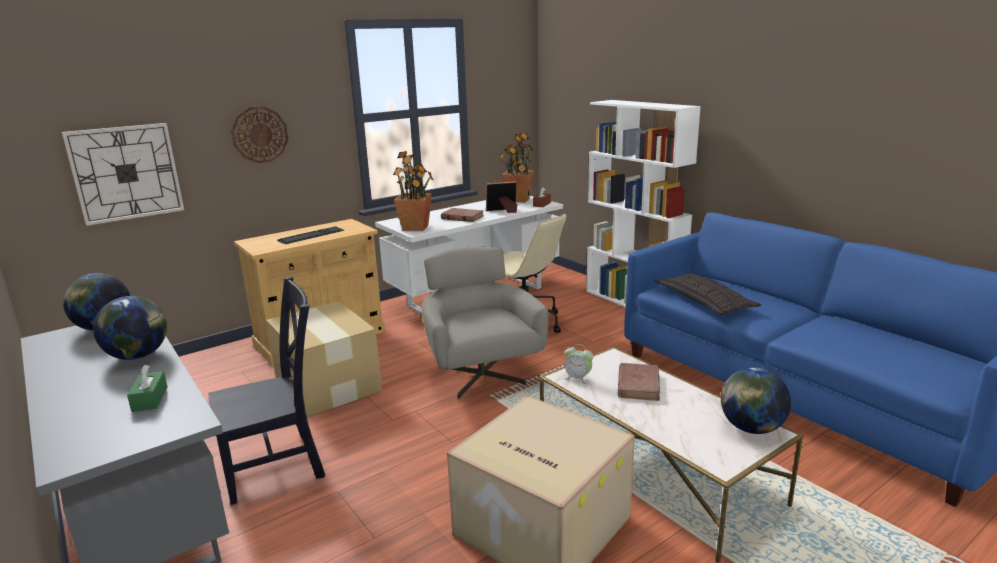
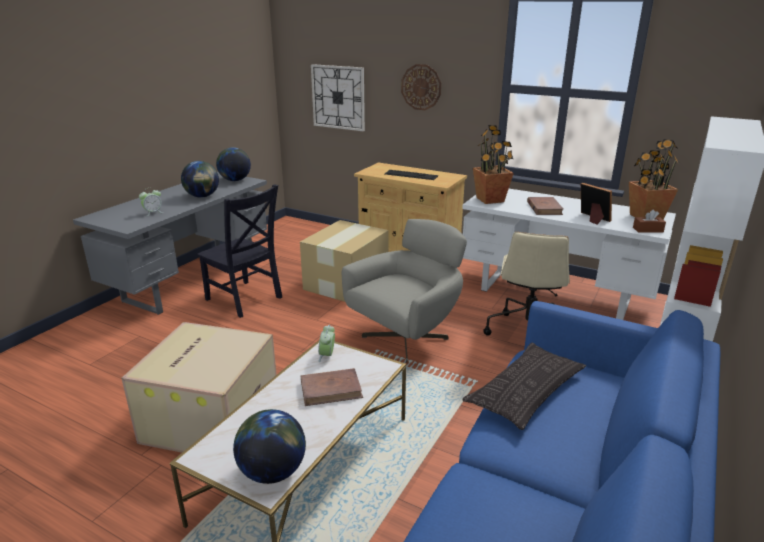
camera: 65 degrees right, 5 degrees up
(150, 399) = (153, 213): green tissue box -> alarm clock

